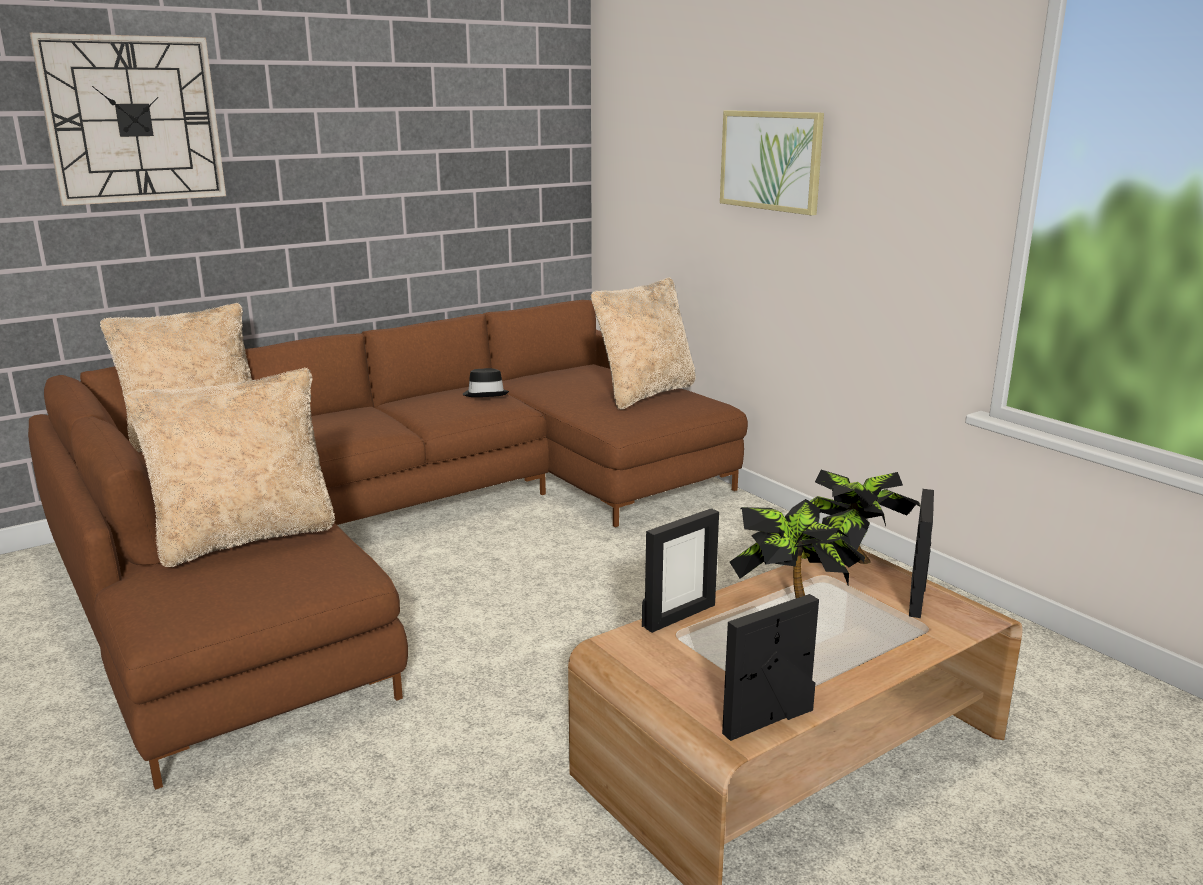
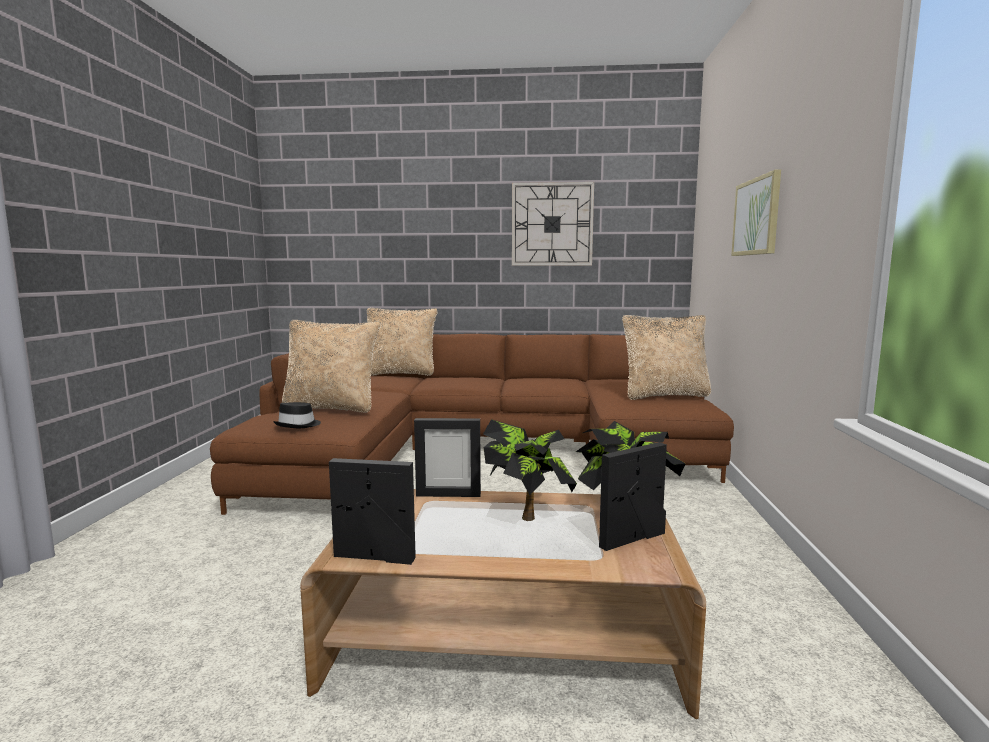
camera: 40 degrees right, 10 degrees down
(133, 120) = (405, 212): wall clock -> wall clock (552, 224)
(486, 394) = (563, 380): black hat -> black hat (298, 425)

